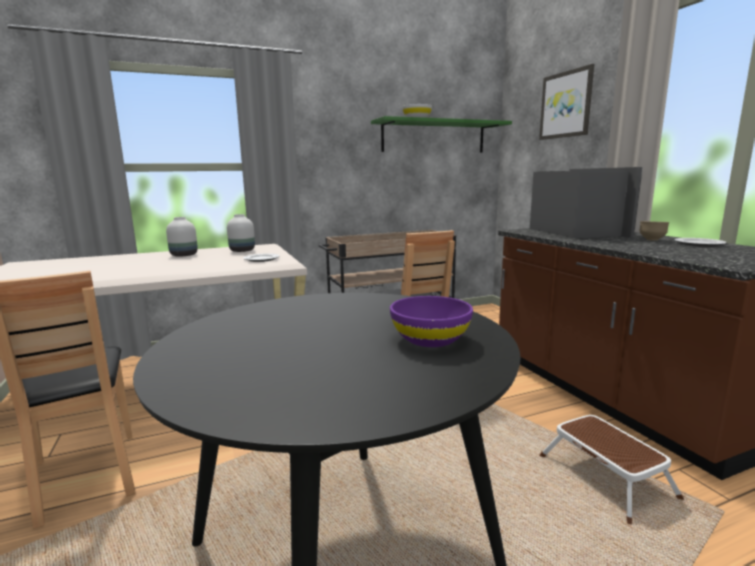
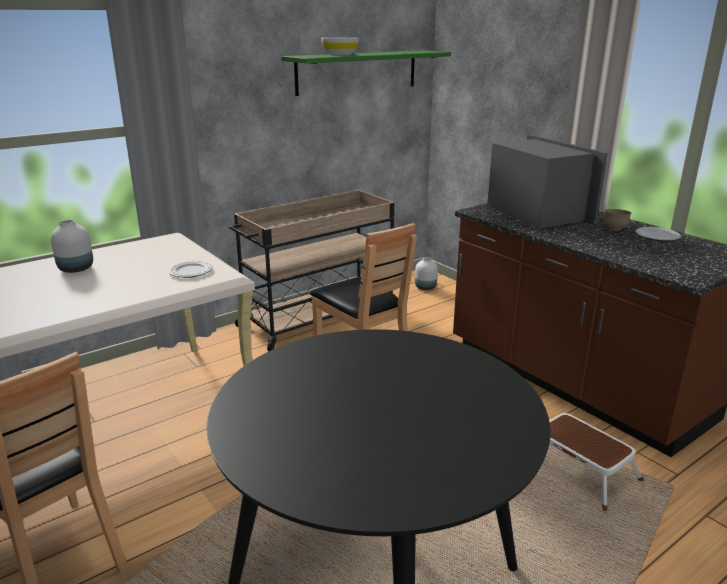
camera: 15 degrees left, 10 degrees up
(243, 251) = (149, 253): white vase -> white vase (426, 287)
(430, 339) = (464, 396): purple bowl -> none
(566, 105) = (517, 44): picture -> none

